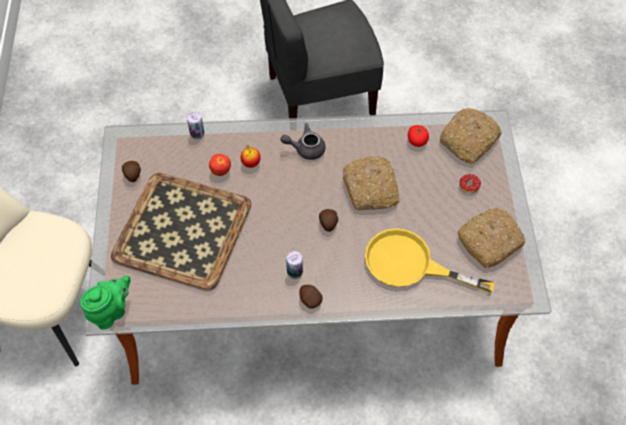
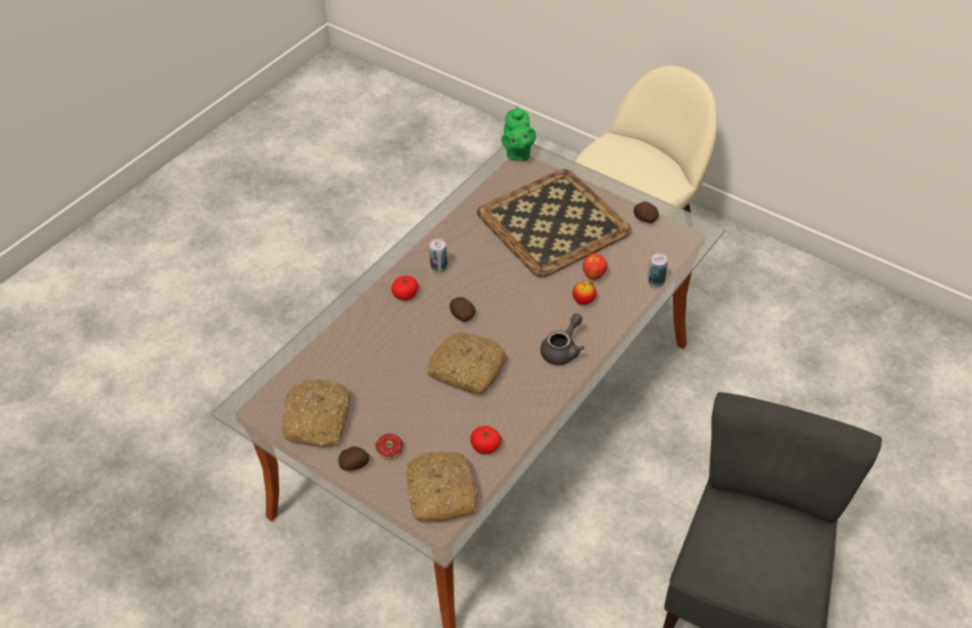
camera: 130 degrees right, 10 degrees down
(309, 300) = (404, 262): potato -> potato (355, 465)
(340, 274) = (405, 294): none -> tomato
(410, 264) = (362, 345): yellow frying pan -> none

